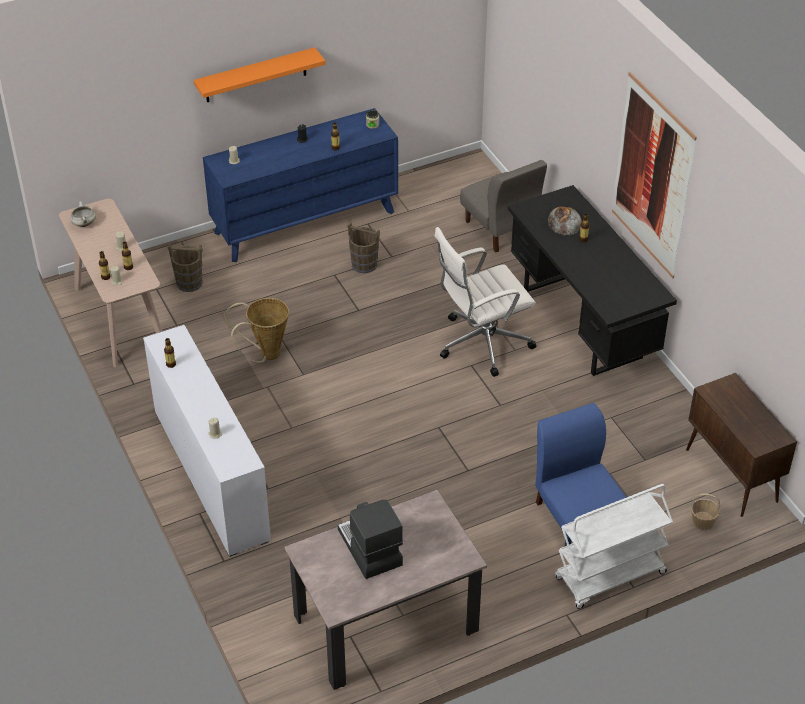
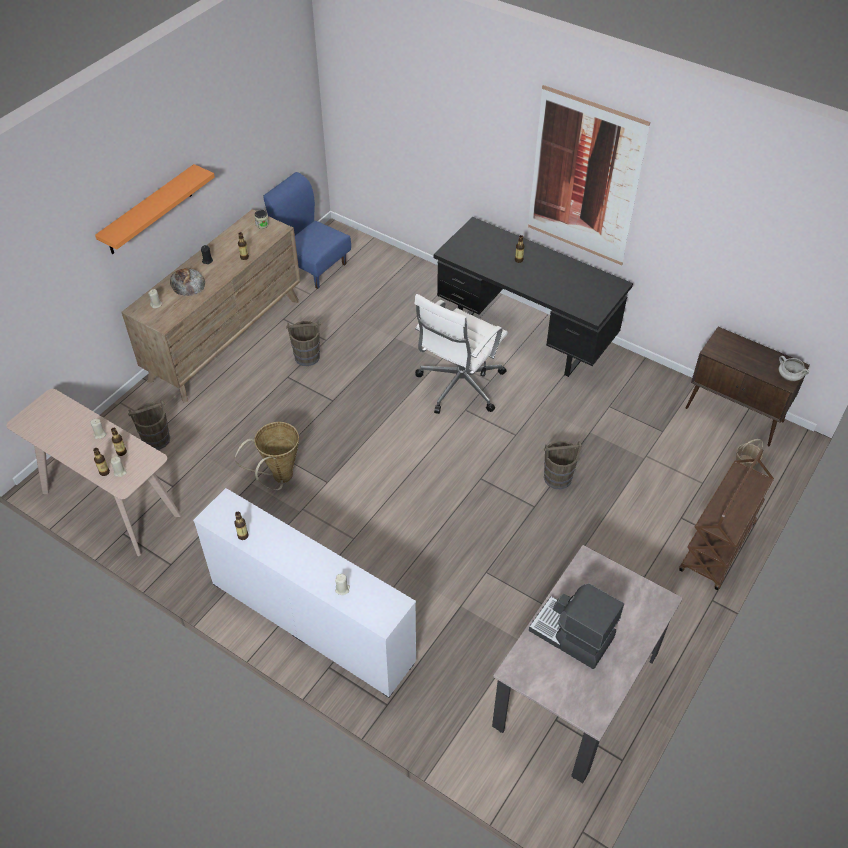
camera: 30 degrees left, 5 degrees up
(84, 223) = (41, 425): white cooking pot -> white cooking pot (788, 377)
(305, 222) = (226, 338): blue dresser -> brown dresser
(501, 228) = (399, 280): grey chair -> none
(509, 456) = (557, 478): none -> brown bucket
(564, 221) = (491, 250): bread -> bread (187, 282)
(577, 515) = (650, 505): blue chair -> blue chair (312, 265)
(609, 577) = (717, 548): white cart -> brown cart

